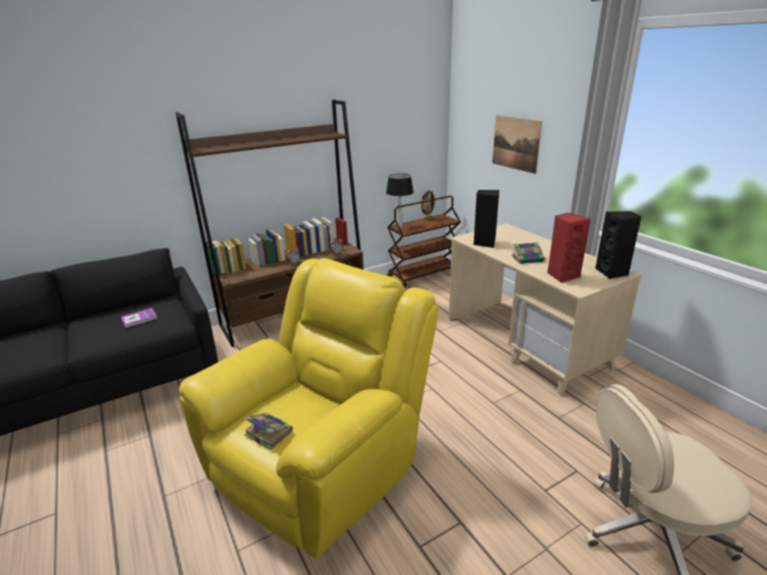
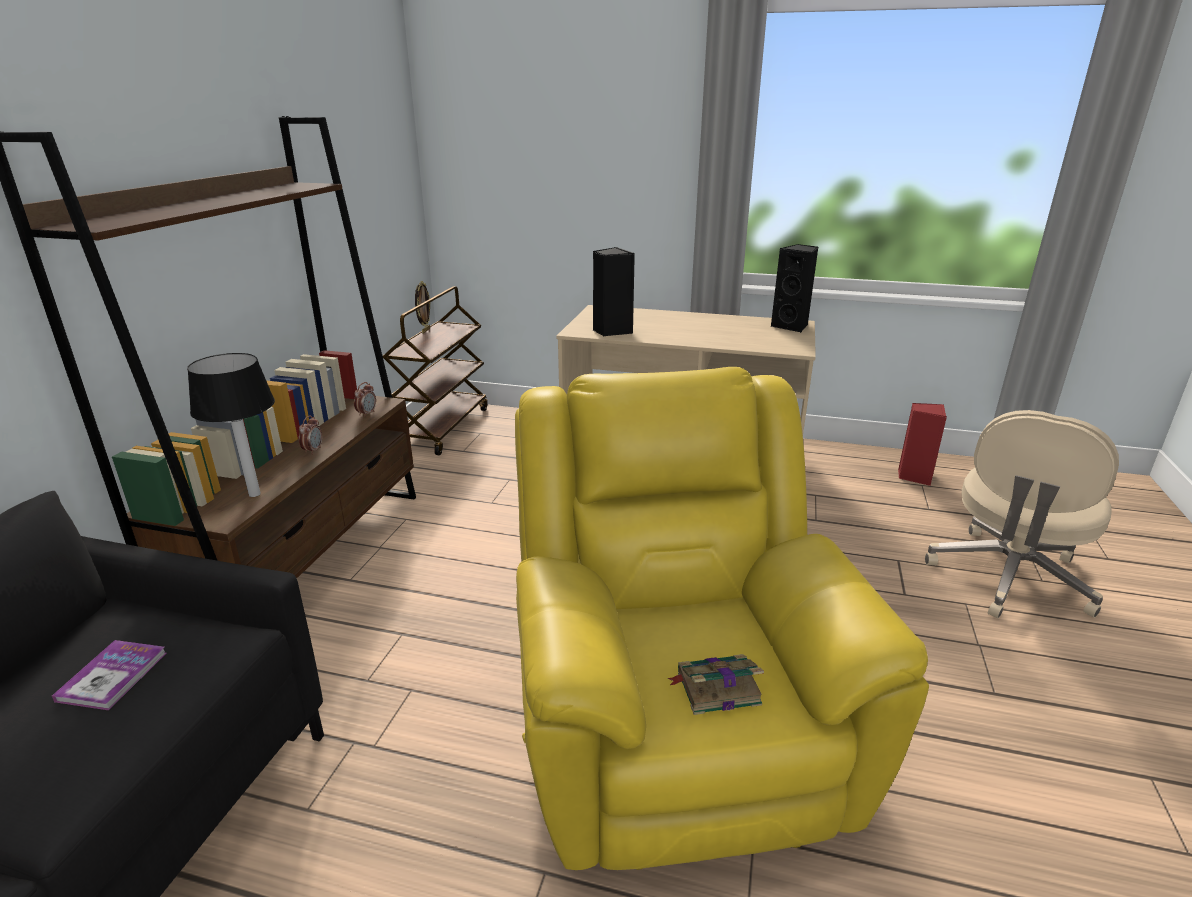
camera: 45 degrees left, 0 degrees up
(400, 227) = (403, 351): table lamp -> table lamp (254, 494)
(516, 143) = (571, 185): picture -> none
(528, 259) = (693, 335): book -> none
(562, 276) = (758, 341): red speaker -> red speaker (914, 476)

